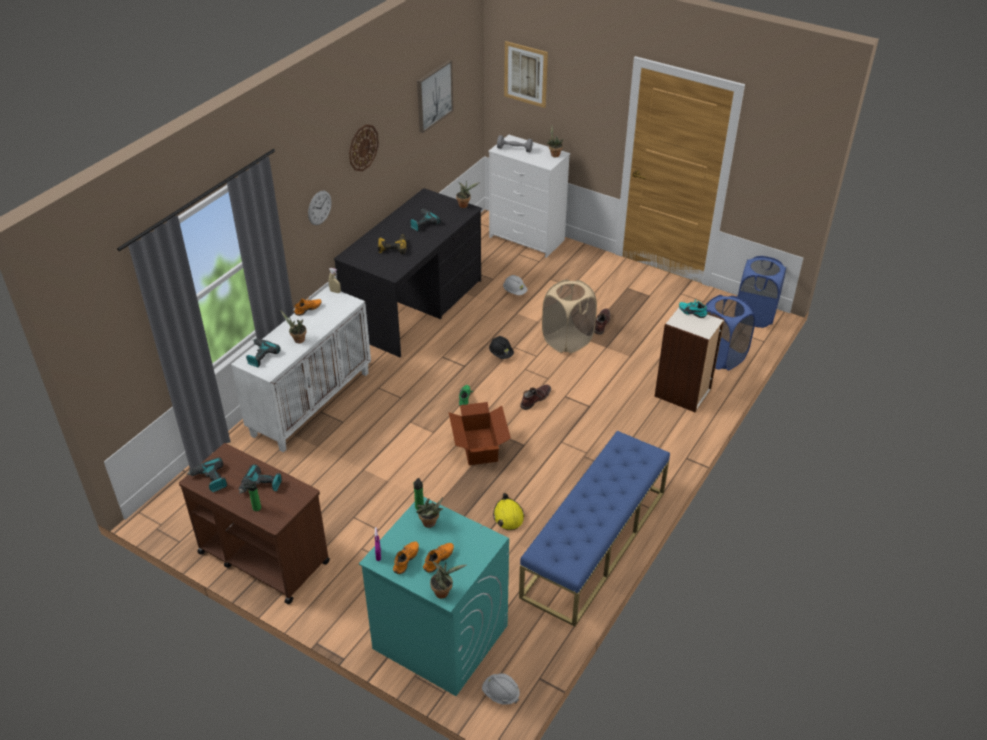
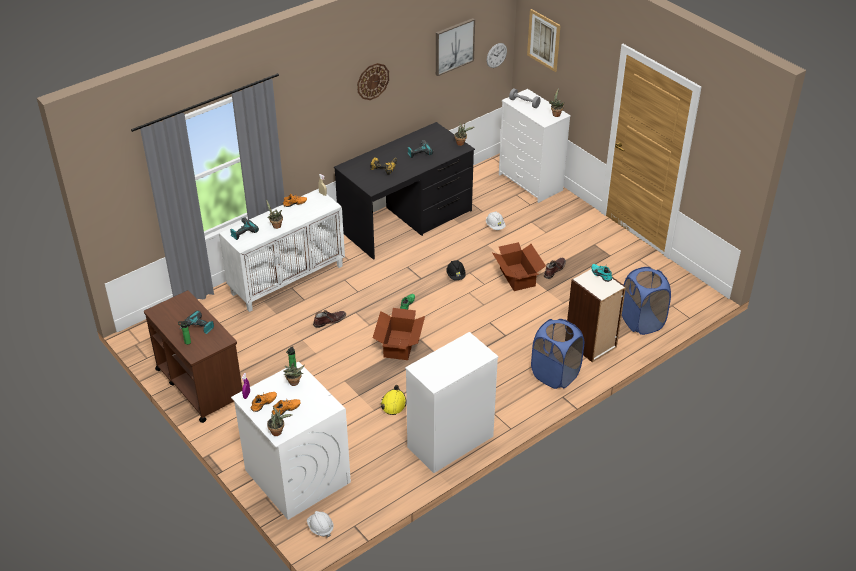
camera: 20 degrees right, 0 degrees up
(210, 479) = (165, 314): power drill -> none
(319, 207) = (323, 124): wall clock -> wall clock (496, 55)
(439, 636) = (297, 476): turquoise washing machine -> white washing machine
(535, 399) = (464, 318): brown boot -> brown boot (329, 321)
(567, 340) = (517, 277): beige laundry basket -> cardboard box
(594, 543) = (449, 442): blue bench -> white dresser
(755, 316) = (695, 294): blue laundry basket -> blue laundry basket (555, 375)

